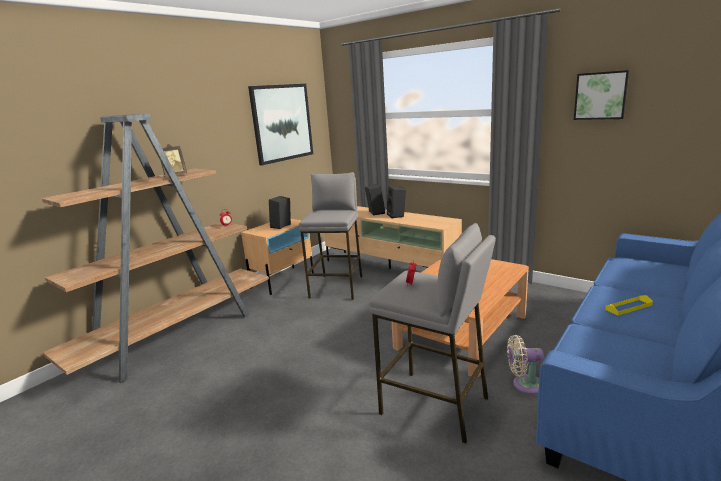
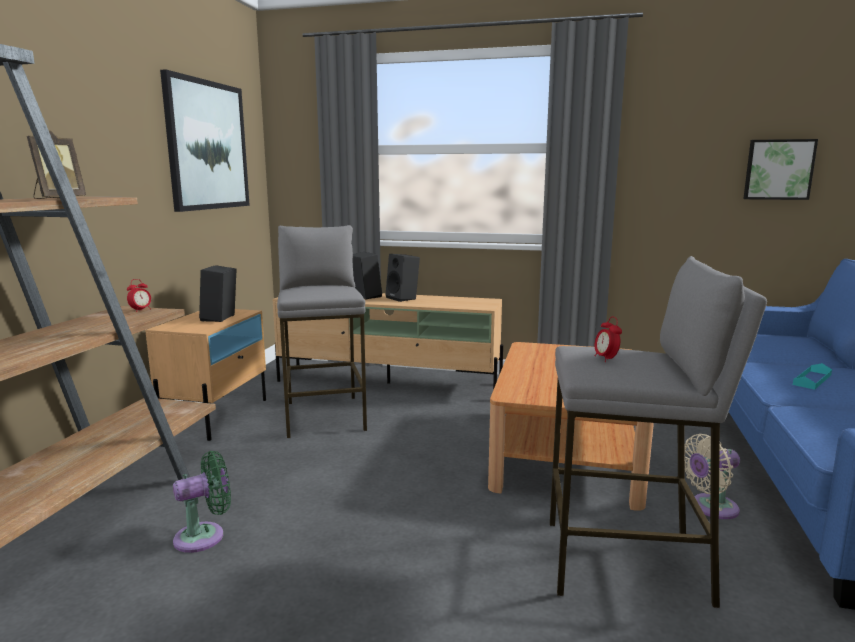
camera: 25 degrees left, 5 degrees down
(237, 347) = (204, 536): none -> green fan
(600, 95) = (686, 129): picture -> picture (778, 169)
(628, 307) = (812, 379): yellow tray -> turquoise tray

